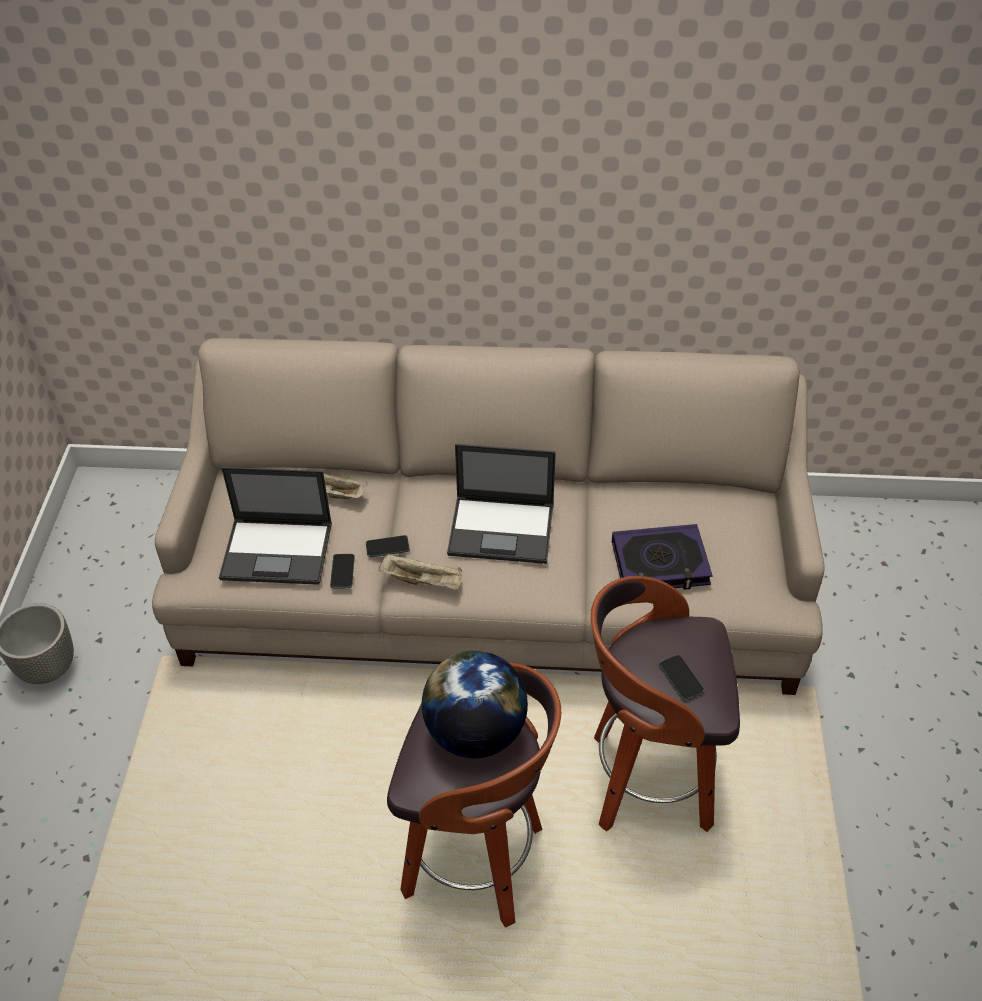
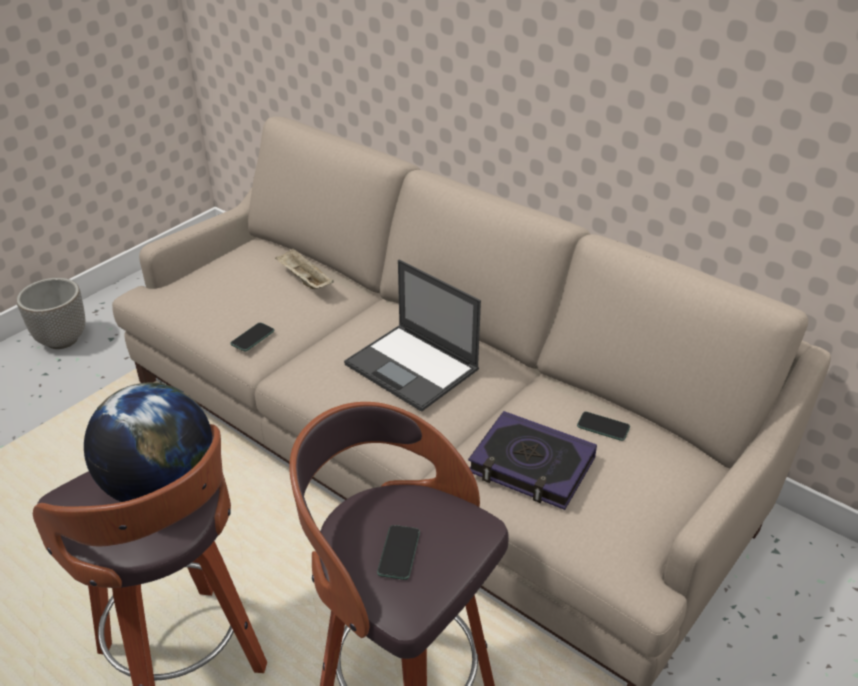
camera: 35 degrees right, 10 degrees down
(278, 551) = (223, 301): laptop -> none
(387, 547) = (308, 338): phone -> phone (603, 427)
(423, 581) = (306, 375): beige tray -> none

